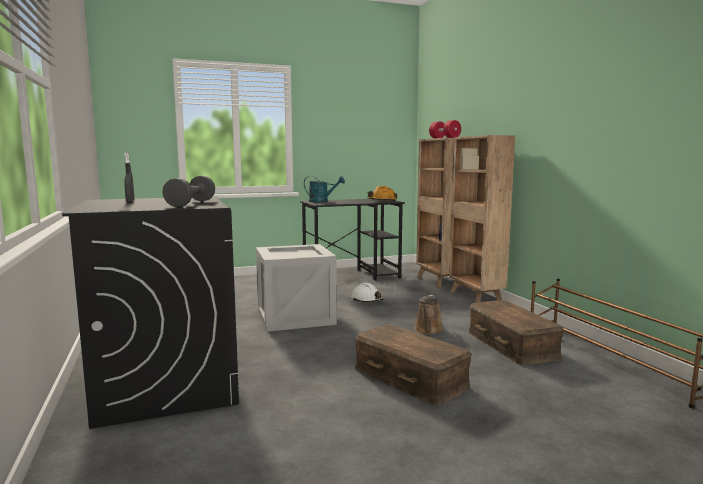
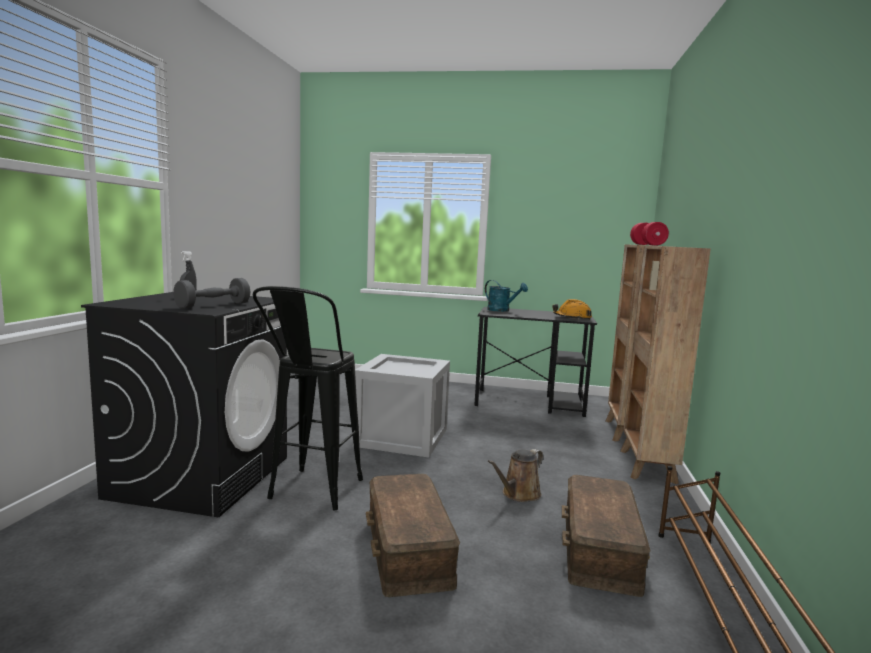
camera: 30 degrees right, 0 degrees up
(289, 370) = (310, 496): none -> black stool
(367, 300) = (503, 436): white hard hat -> none

